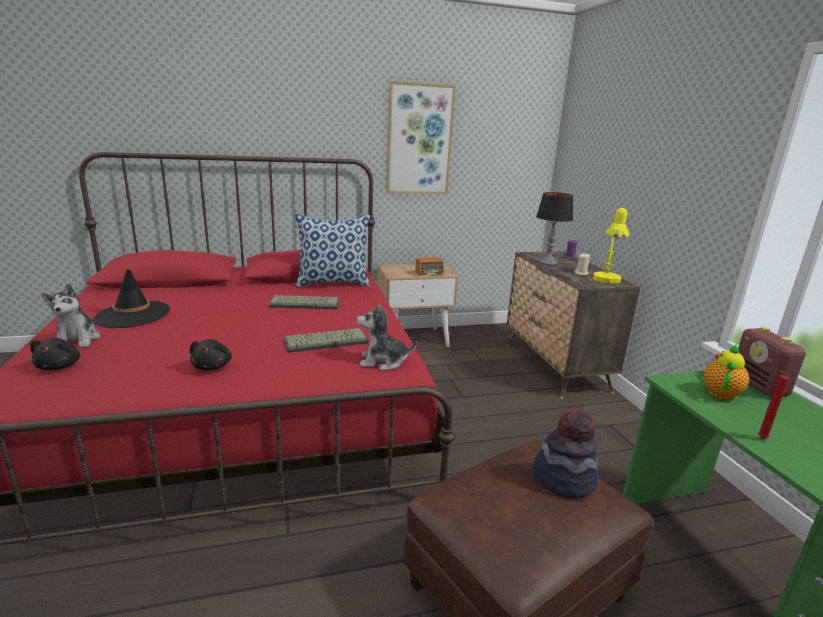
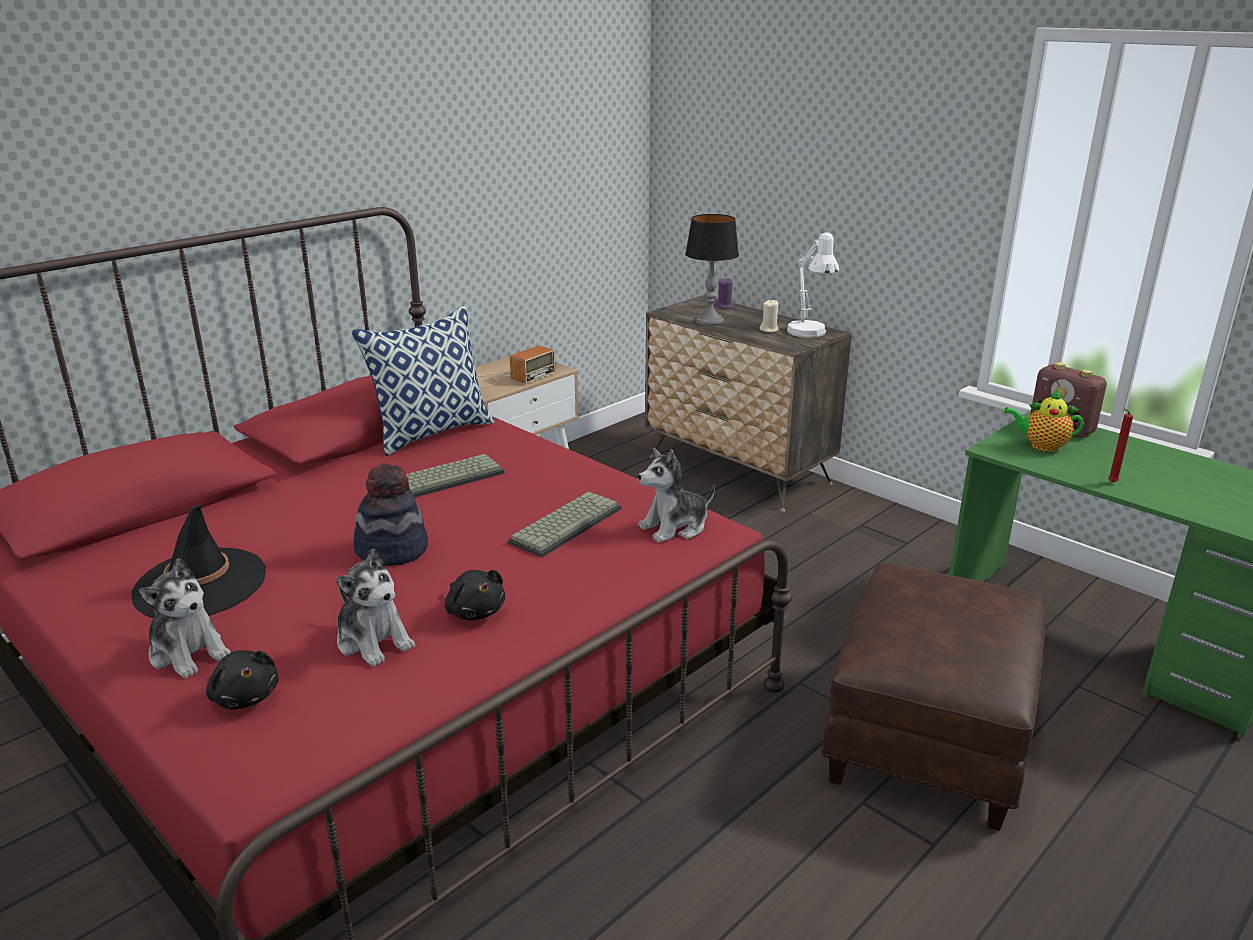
camera: 30 degrees left, 5 degrees up
(148, 363) = (374, 641): none -> plush toy
(419, 140) = (468, 154): picture -> none
(563, 479) = (957, 591): hat -> hat (392, 549)
(606, 281) = (809, 334): yellow table lamp -> white table lamp
(721, 392) = (1041, 446): teapot -> teapot turned 75 degrees counterclockwise

